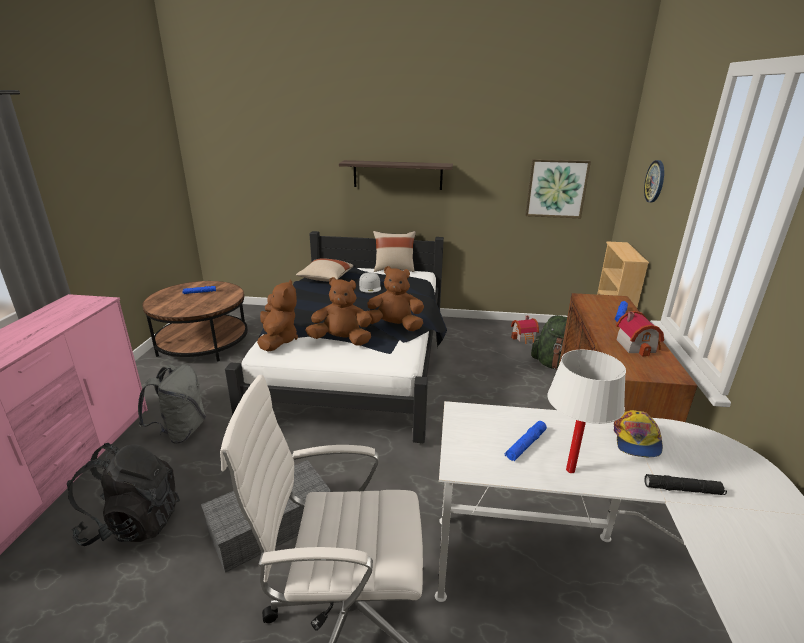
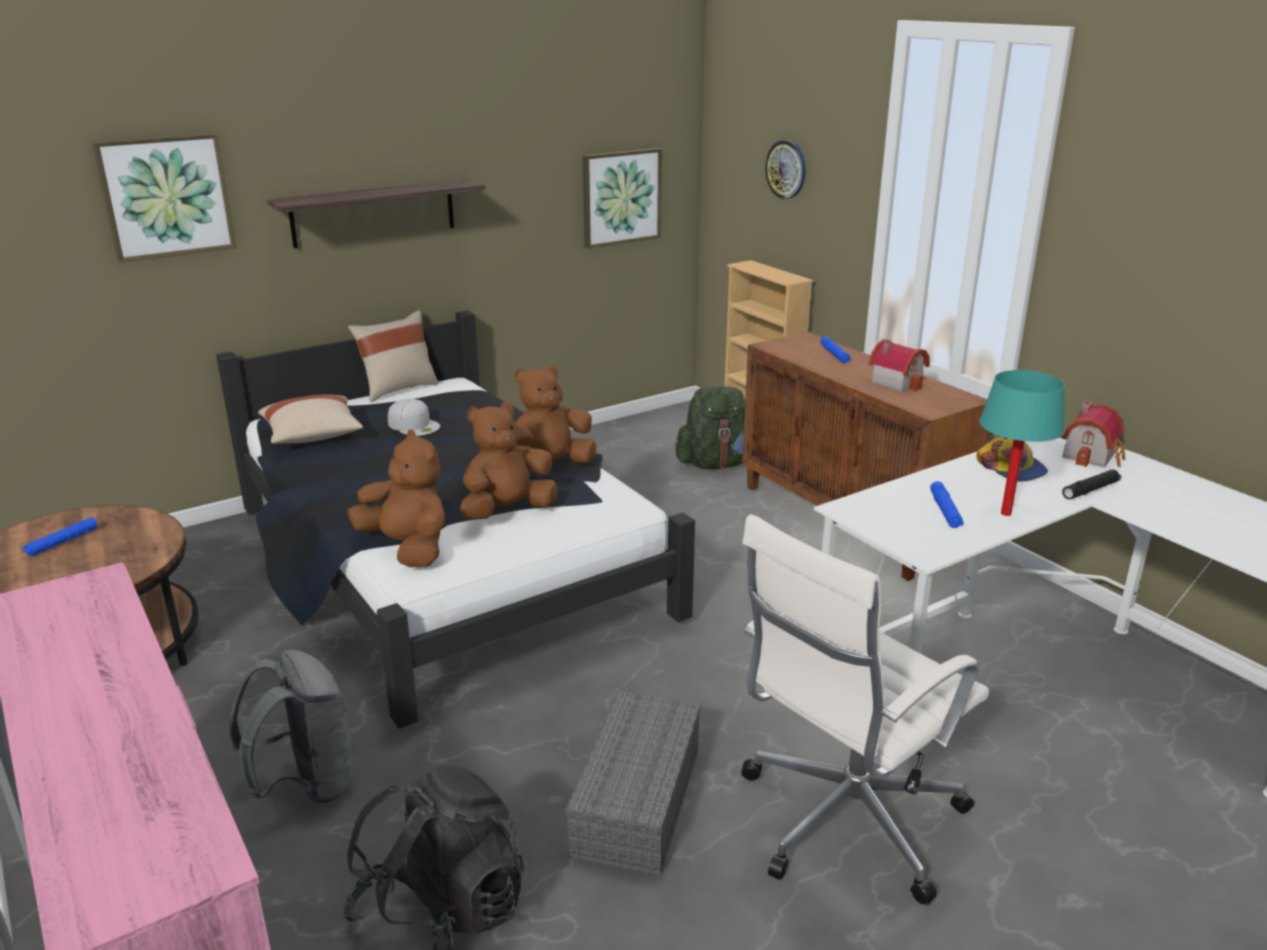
camera: 40 degrees left, 0 degrees up
(299, 152) = (166, 196): none -> picture
(524, 337) = (634, 443): toy house -> toy house (1092, 455)
(570, 470) = (1006, 513): white table lamp -> turquoise table lamp

